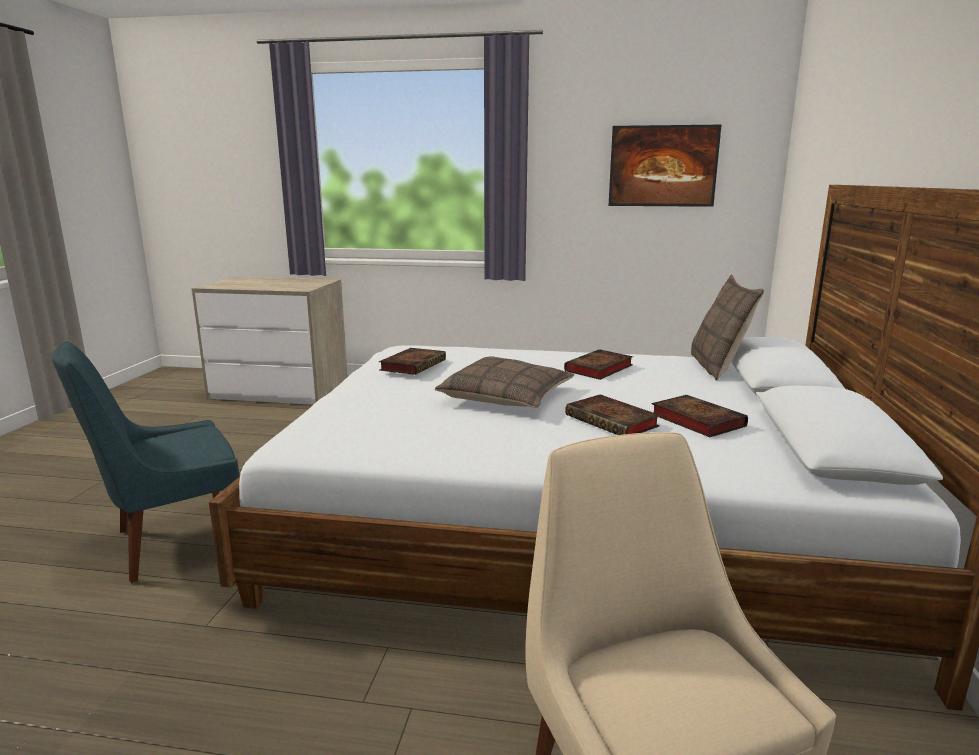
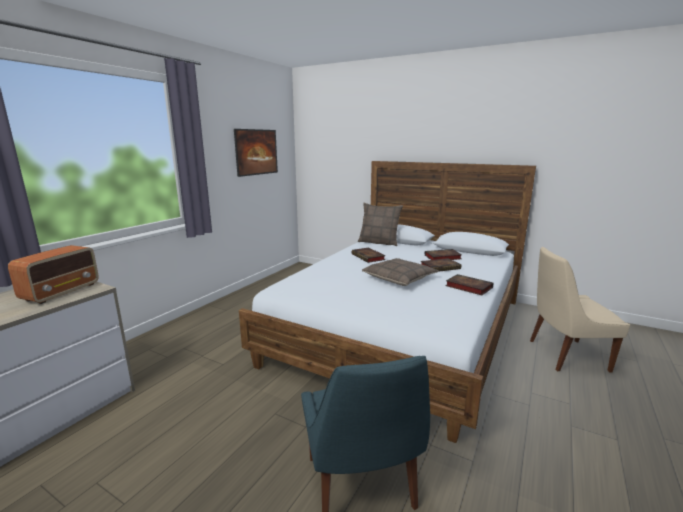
camera: 70 degrees left, 0 degrees up
(293, 285) = (62, 292): none -> radio
(413, 365) = (333, 288): book -> book (467, 287)

